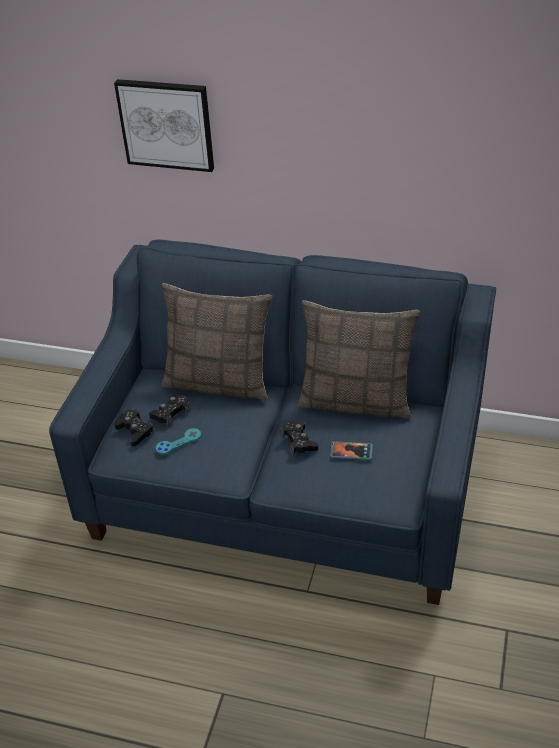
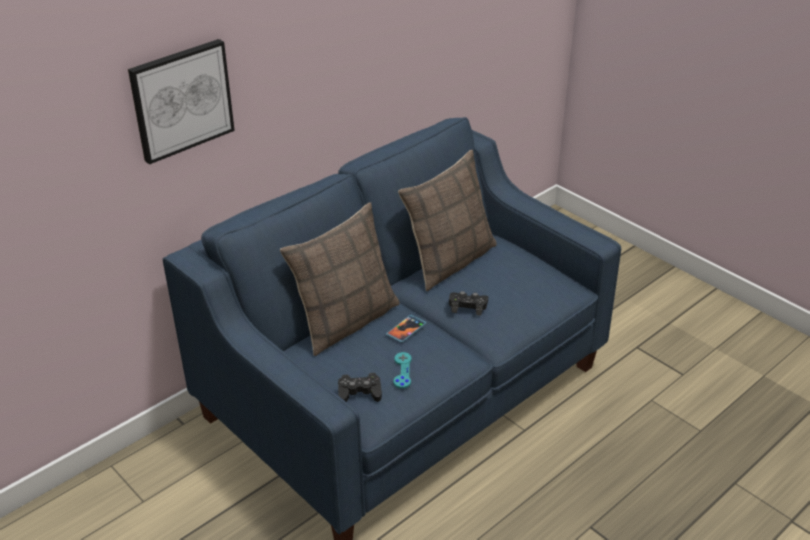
camera: 60 degrees left, 5 degrees down
(171, 413) = (359, 362): black game controller -> none
(351, 452) = (505, 285): phone -> phone (406, 330)

